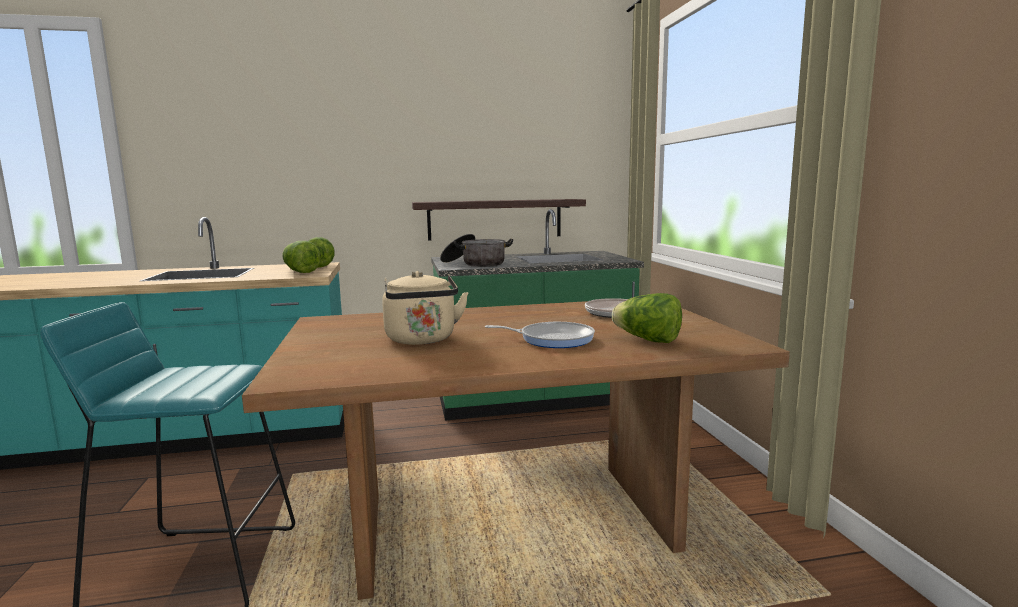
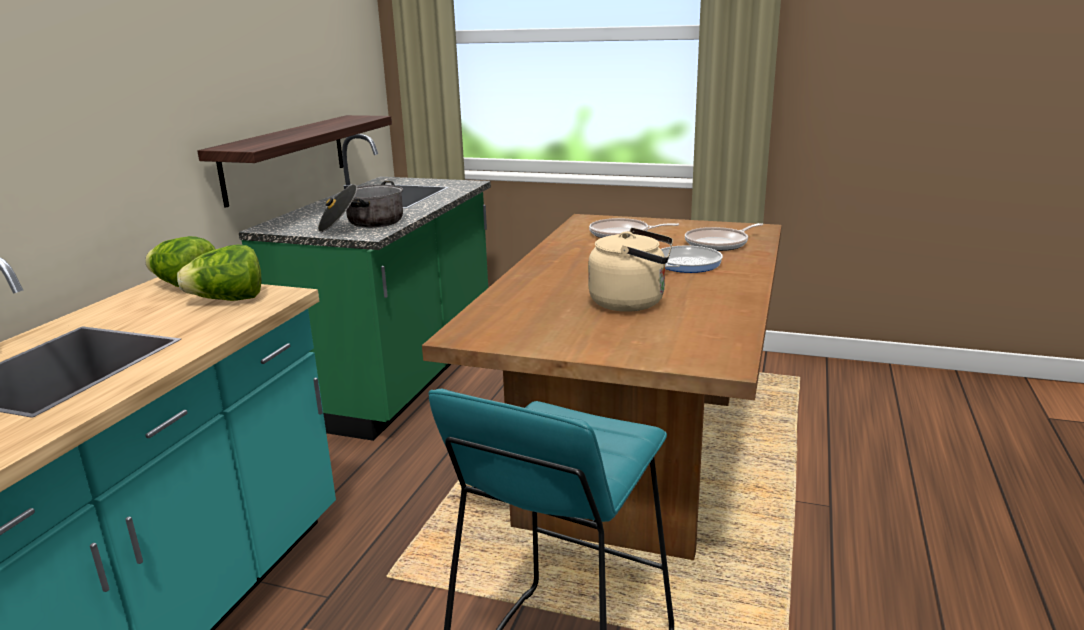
camera: 60 degrees left, 10 degrees up
(648, 340) = (719, 244): lettuce -> frying pan

